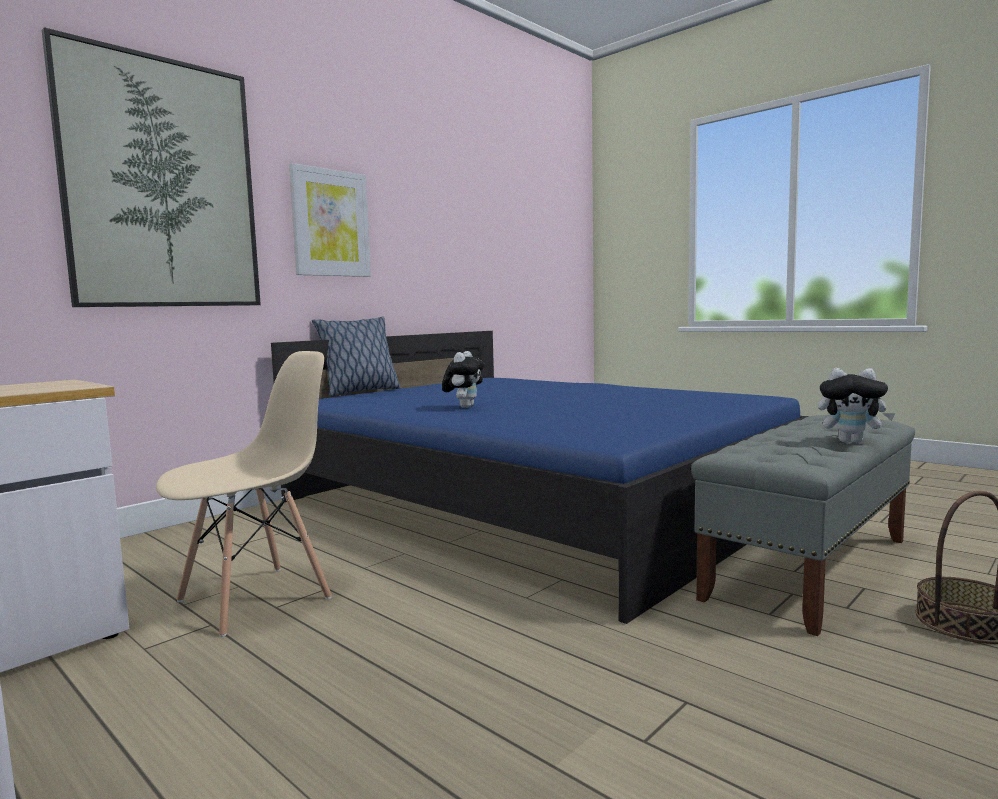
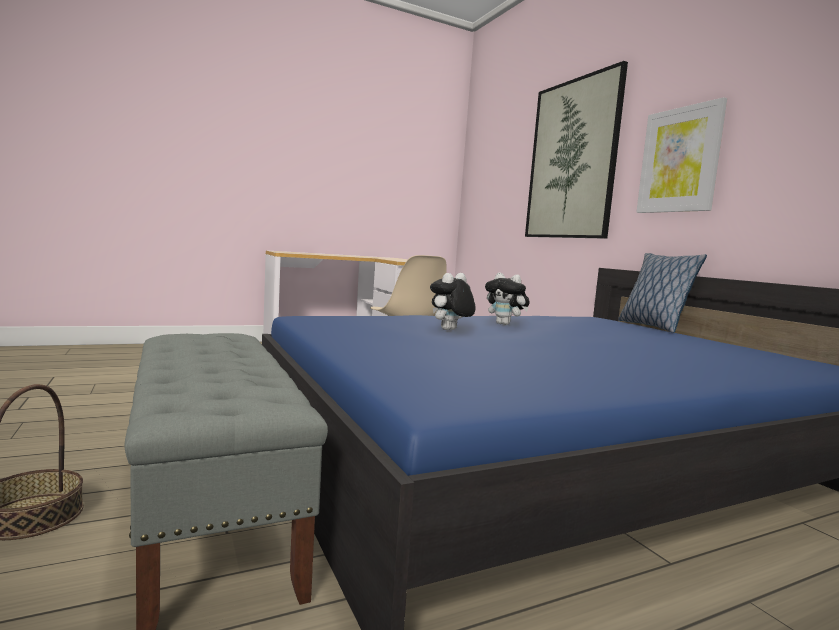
camera: 110 degrees right, 0 degrees up
(851, 442) = (167, 361): plush toy -> plush toy (450, 330)

